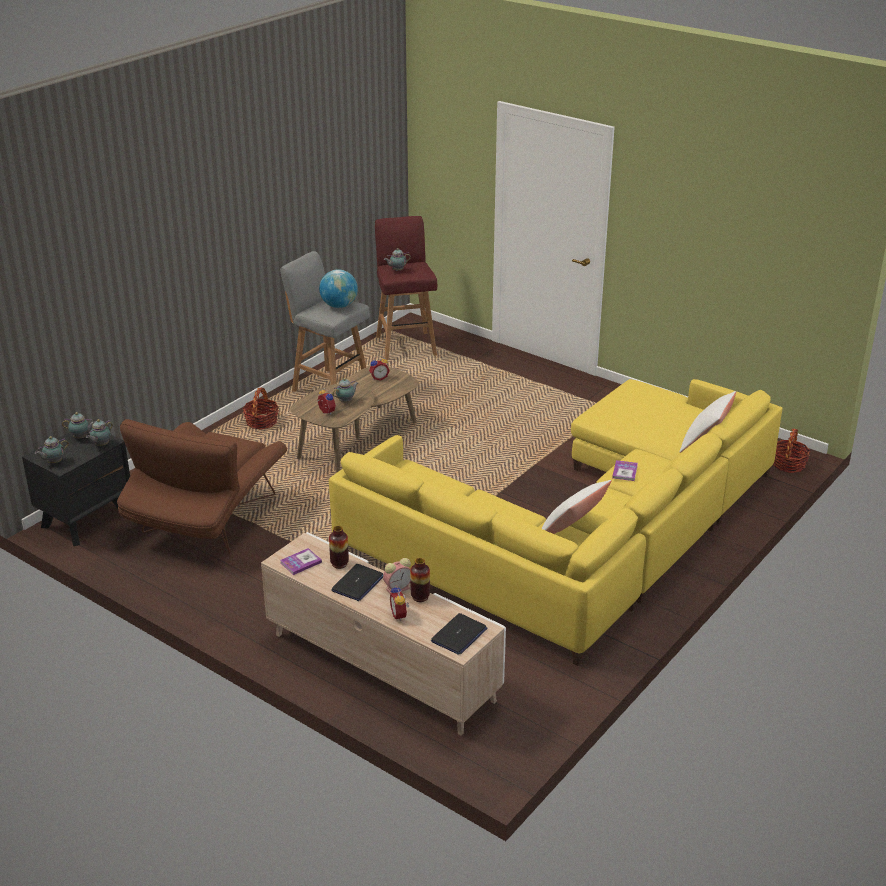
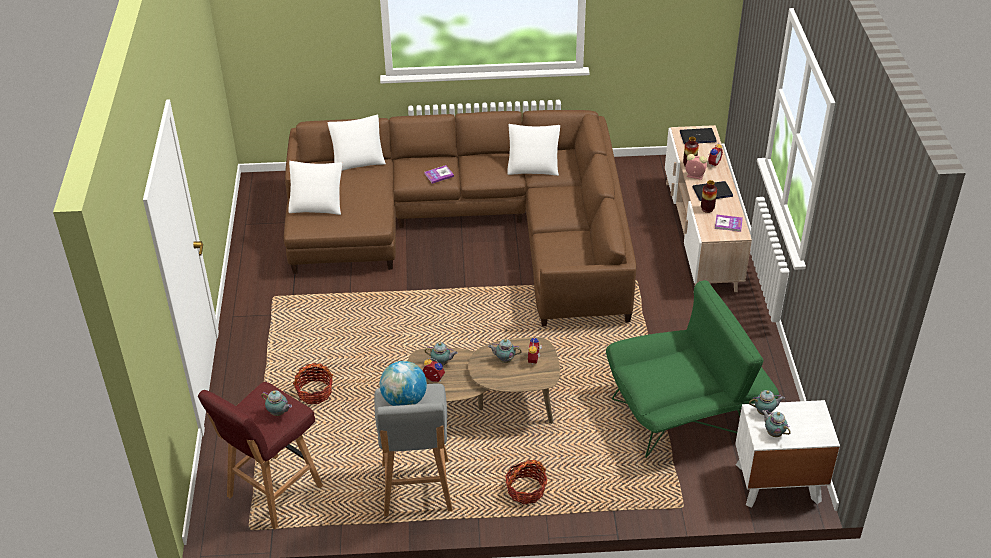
camera: 130 degrees left, 10 degrees up
(54, 462) = (818, 418): teapot -> teapot (441, 363)
(86, 519) = (777, 483): black nightstand -> white nightstand
(206, 520) = (687, 412): brown armchair -> green armchair
(582, 533) = (470, 227): yellow sofa -> brown sofa
(655, 401) = (317, 204): none -> white pillow
(788, 464) = (274, 181): basket -> basket (314, 393)

